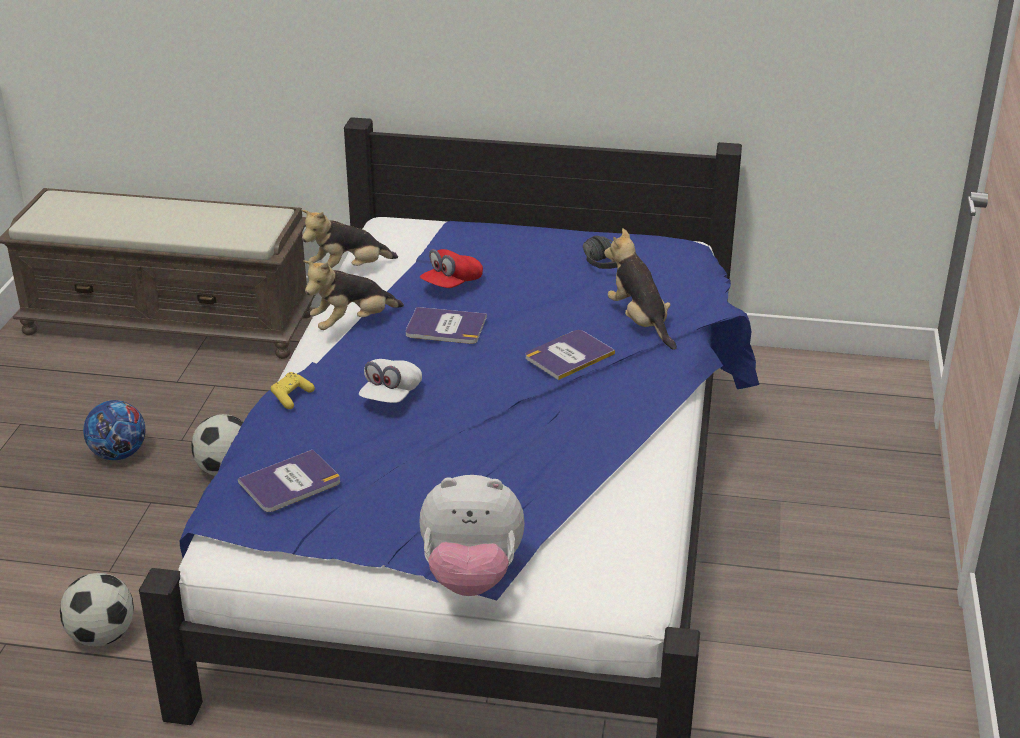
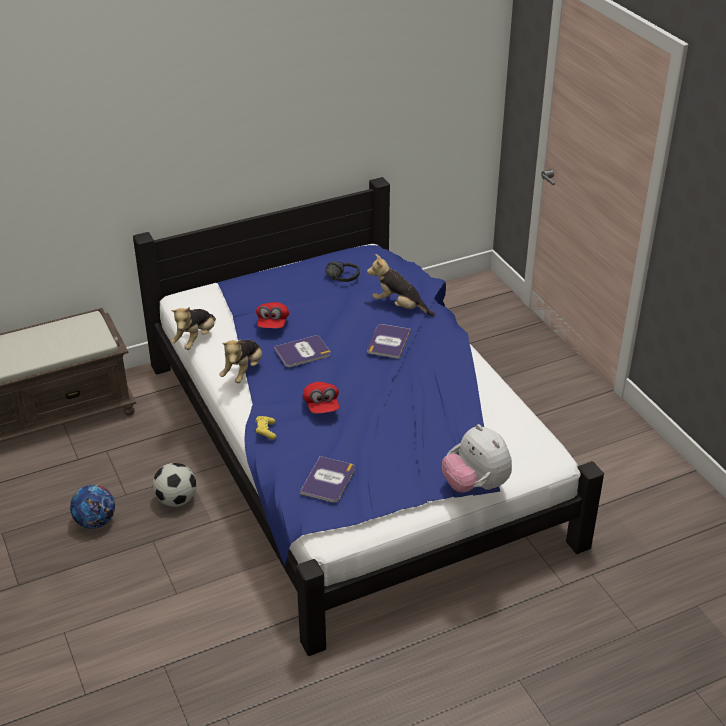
camera: 35 degrees left, 5 degrees up
(102, 635) = (217, 630): football -> none
(391, 396) = (321, 406): white cap -> red cap
(471, 576) = (475, 485): plush toy -> plush toy turned 90 degrees clockwise

